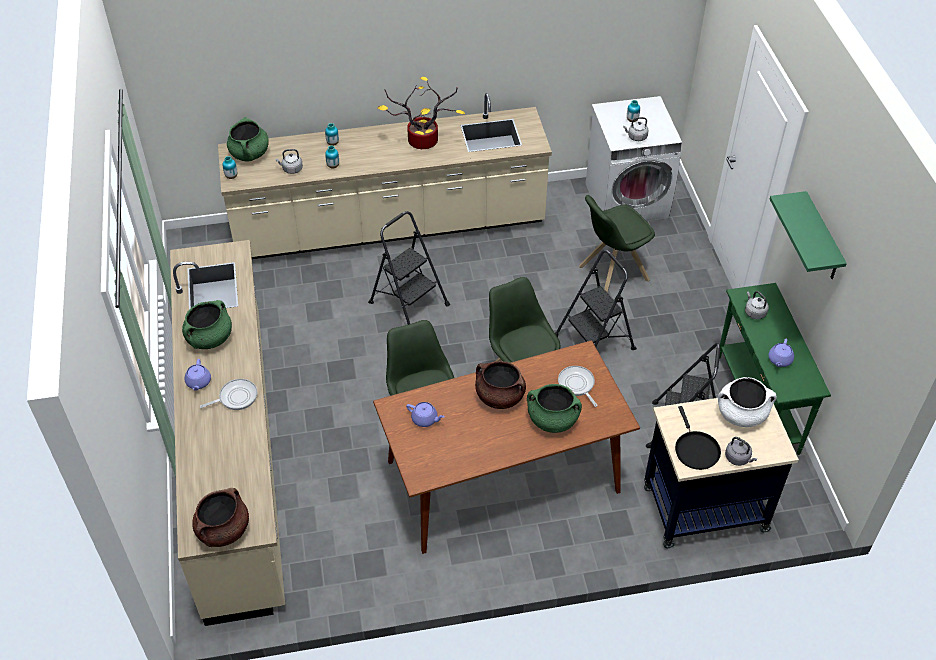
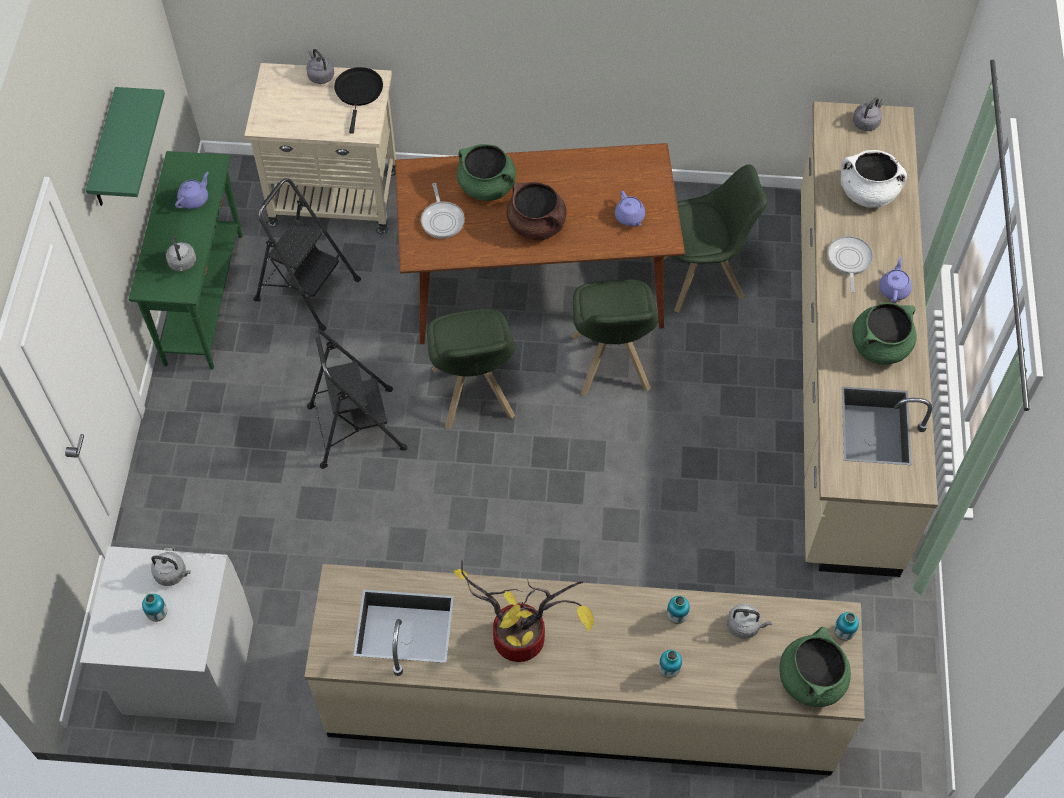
camera: 165 degrees left, 10 degrees up
(223, 530) = (866, 122): brown cooking pot -> grey kettle
(236, 397) = (849, 260): frying pan -> frying pan turned 105 degrees clockwise
(407, 301) = (587, 552): black step ladder -> none
(425, 419) = (629, 217): purple teapot -> purple teapot turned 150 degrees counterclockwise
(612, 273) = (279, 531): green chair -> green chair (701, 278)
(703, 510) = (335, 199): blue cart -> beige cart
(741, 414) = (288, 116): white cooking pot -> white cooking pot (867, 193)

